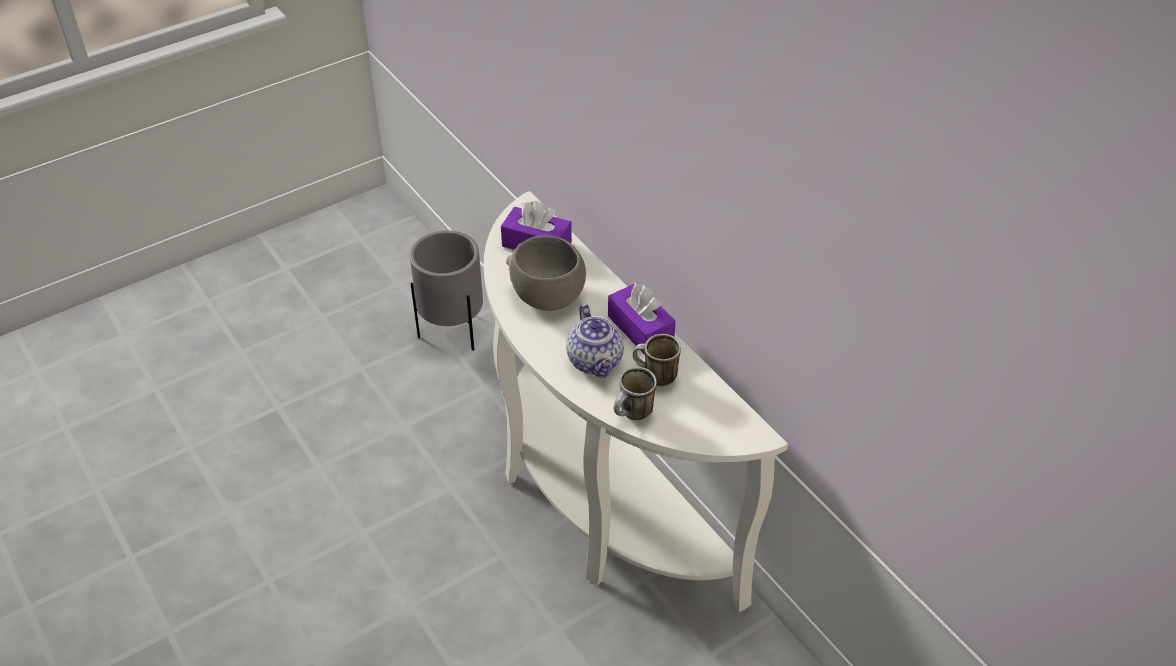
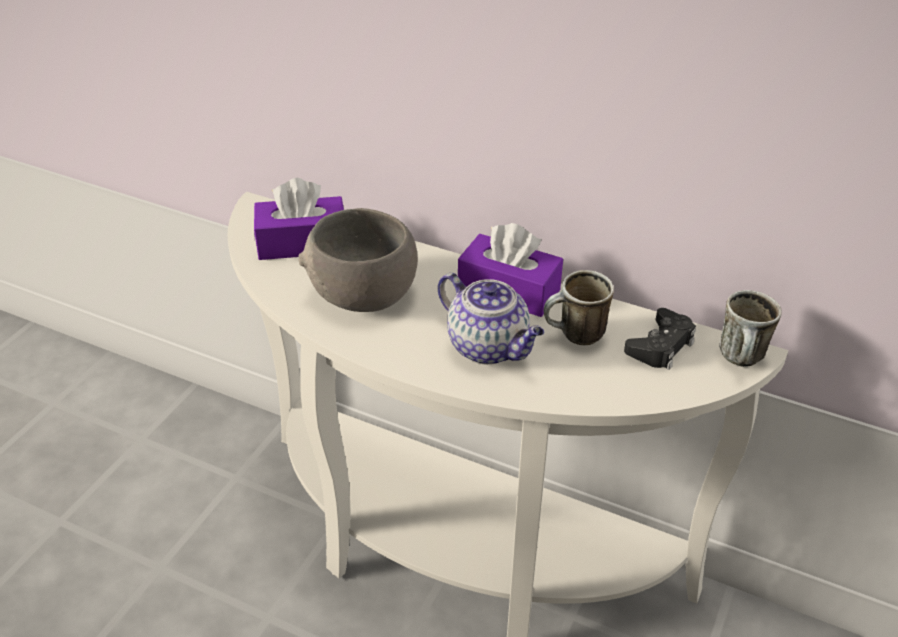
camera: 30 degrees left, 5 degrees down
(453, 332) = (158, 432): grey planter -> none
(633, 415) = (590, 391): mug -> mug (742, 361)
(704, 405) = (660, 346): none -> black game controller

